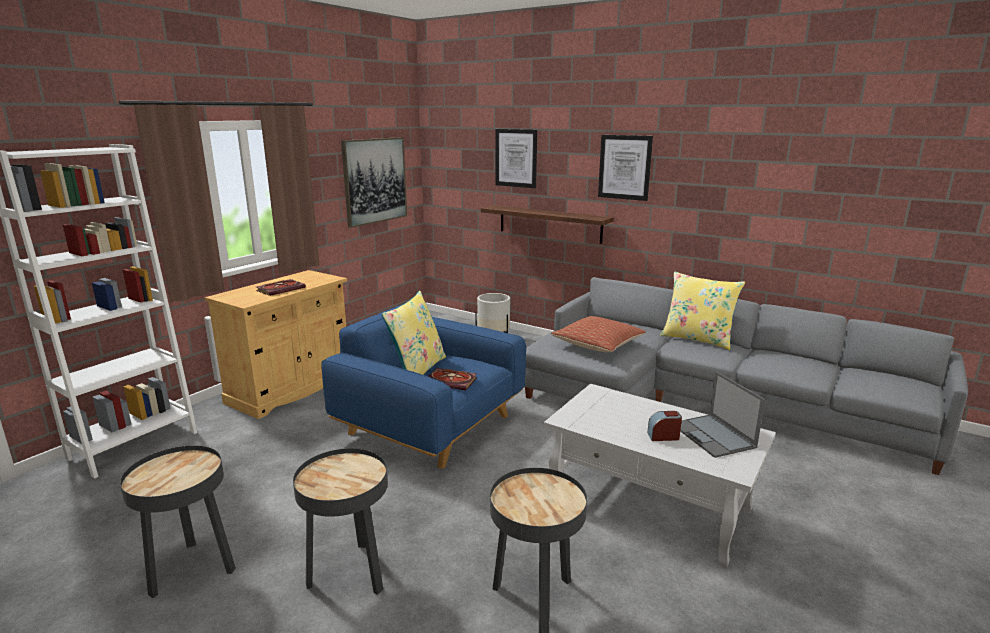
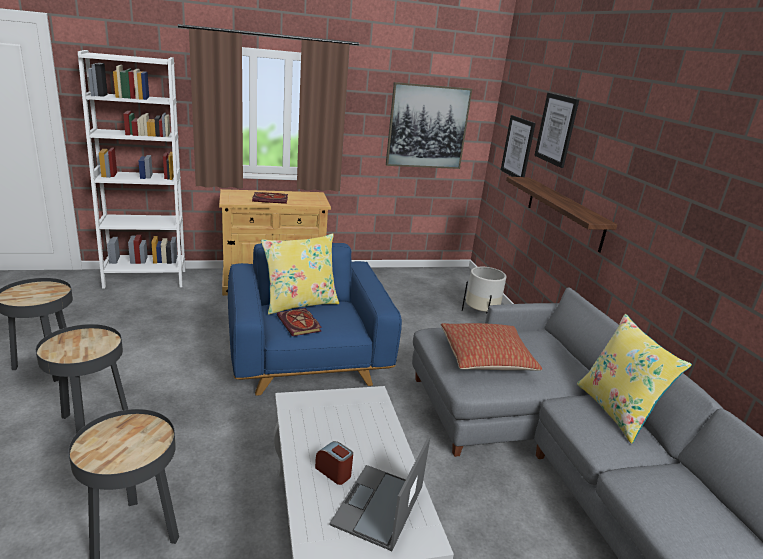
camera: 40 degrees right, 5 degrees up
(624, 167) = (643, 164): picture -> picture (518, 148)

